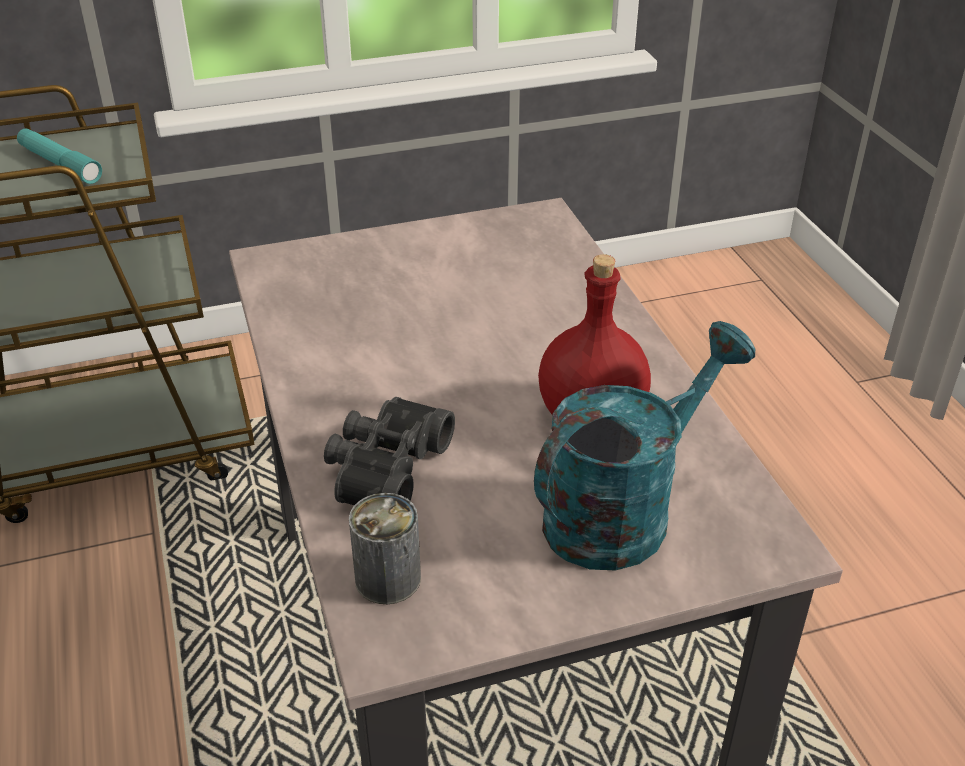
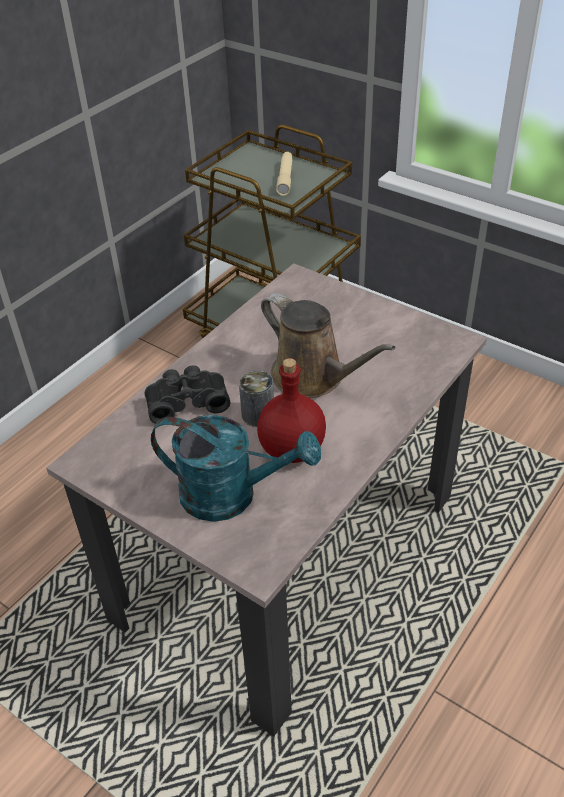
camera: 55 degrees right, 5 degrees up
(60, 164) = (285, 178): turquoise flashlight -> beige flashlight
(388, 578) = (119, 441): can -> can (258, 415)
(476, 339) = (313, 377): none -> brown watering can

